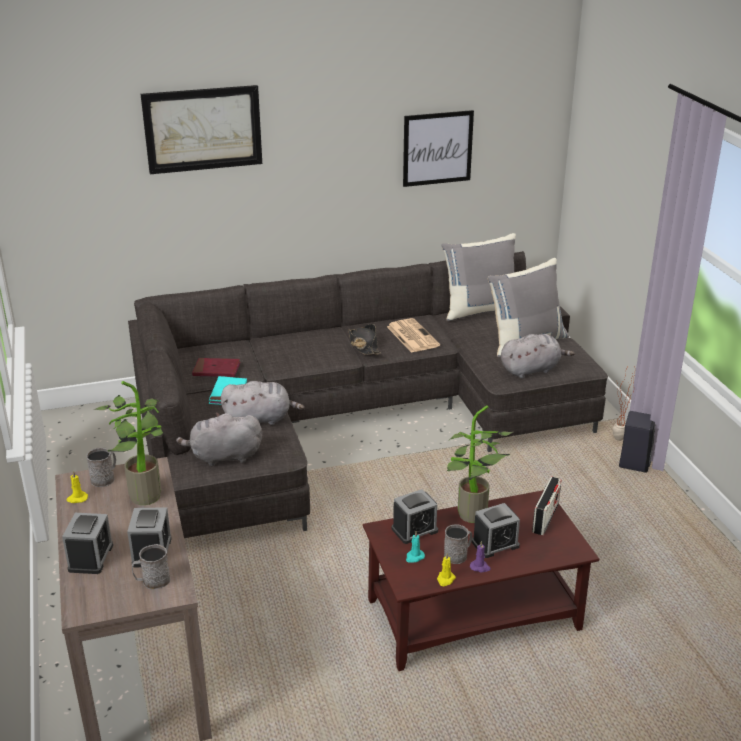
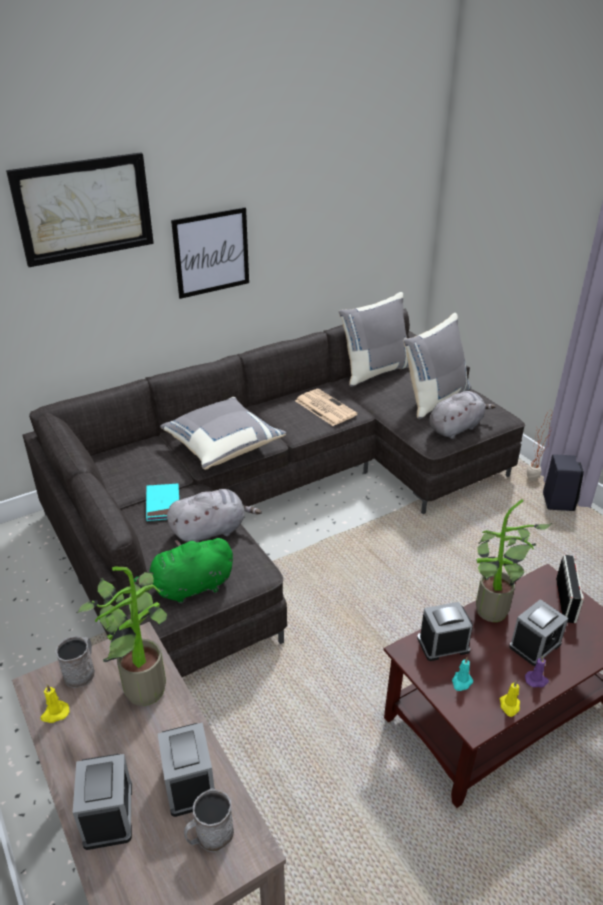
camera: 15 degrees left, 5 degrees up
(216, 370) = (139, 477): red book -> none
(223, 457) = (189, 588): grey plush toy -> green plush toy
(301, 356) = (222, 446): none -> grey pillow
(363, 346) = (281, 425): black hat -> none
(414, 530) = (443, 644): alarm clock -> alarm clock turned 150 degrees counterclockwise
(437, 148) = (325, 212): picture -> picture (211, 252)
(458, 555) = (505, 668): grey mug -> none

